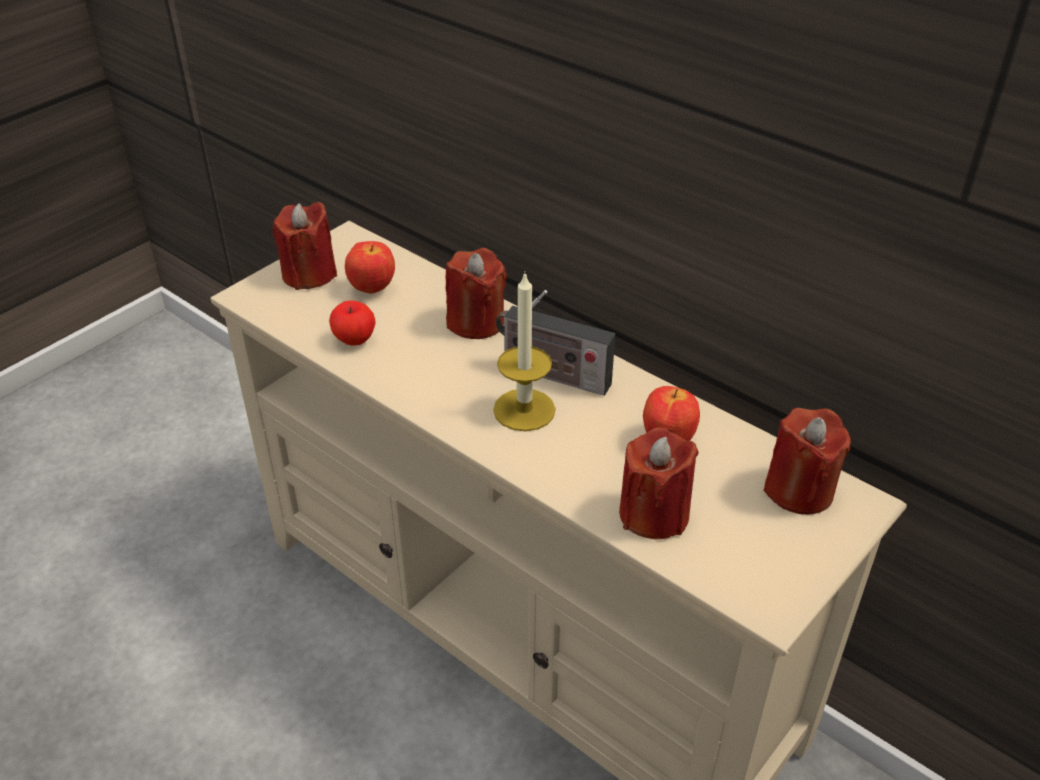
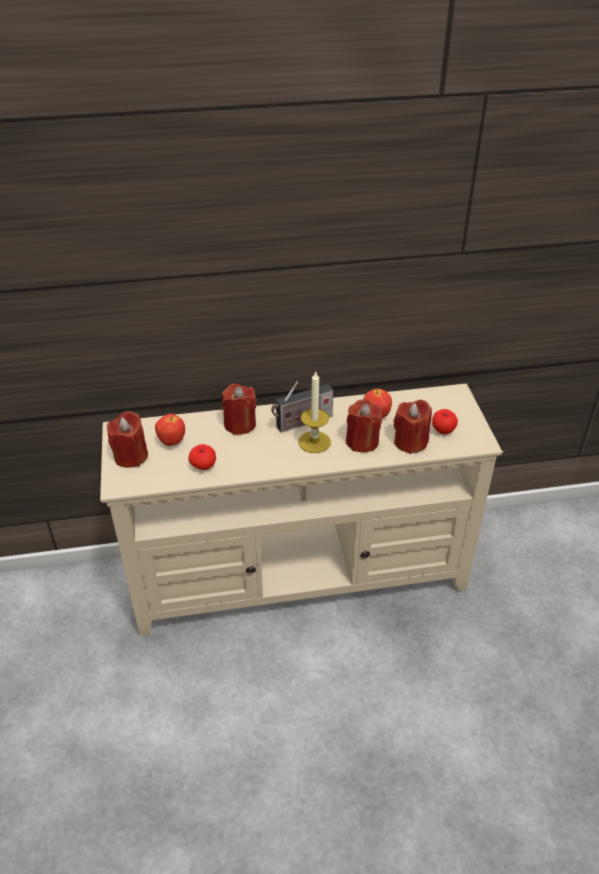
camera: 50 degrees left, 0 degrees up
(735, 538) = (443, 430): none -> apple
(799, 490) = (436, 401): red candle -> red candle (362, 442)

